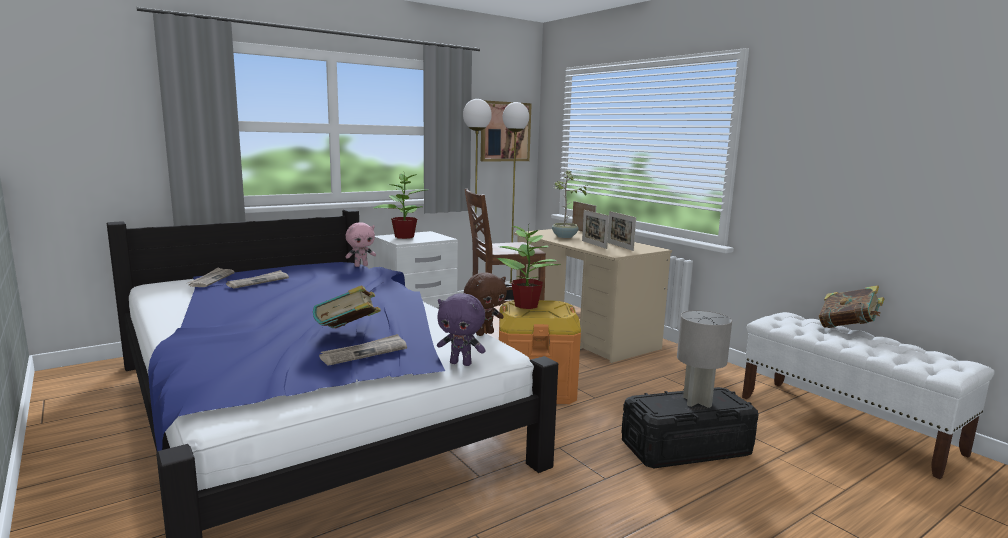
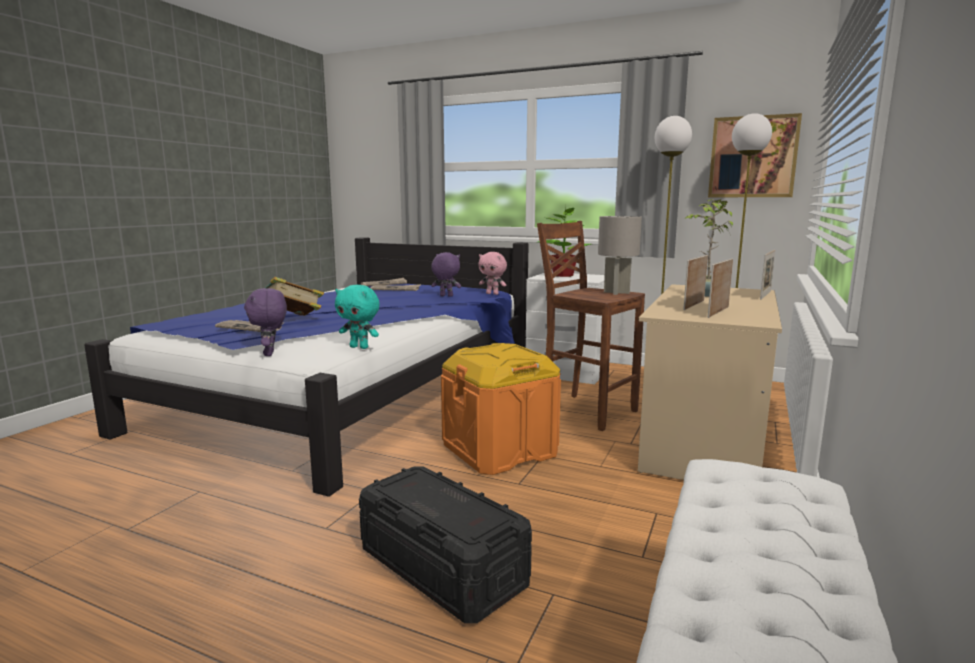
camera: 60 degrees right, 0 degrees up
(342, 276) = (446, 296): none -> purple plush toy
(484, 333) = (360, 347): brown plush toy -> turquoise plush toy
(527, 305) = (500, 349): potted plant -> none
(697, 401) = (445, 505): grey table lamp -> grey table lamp (617, 292)
(847, 328) = (825, 545): book -> none

